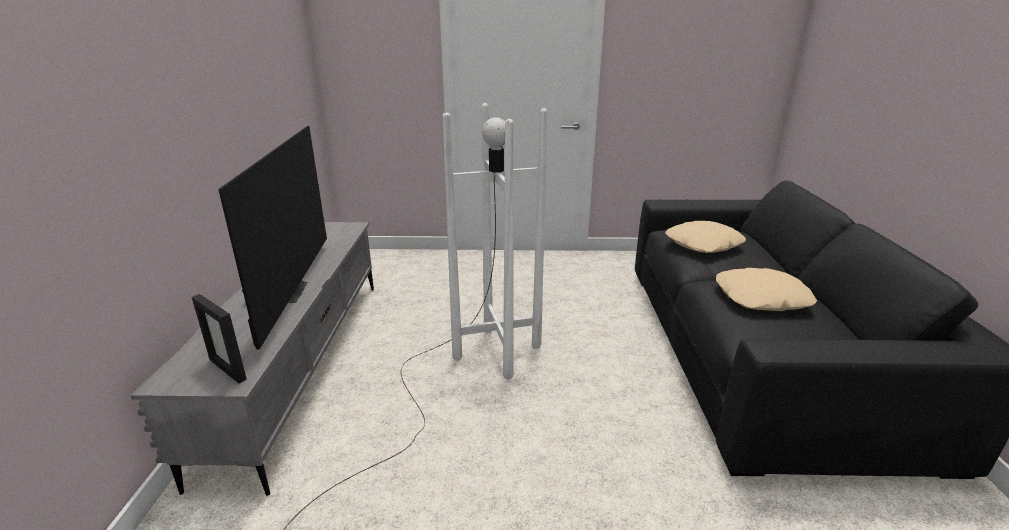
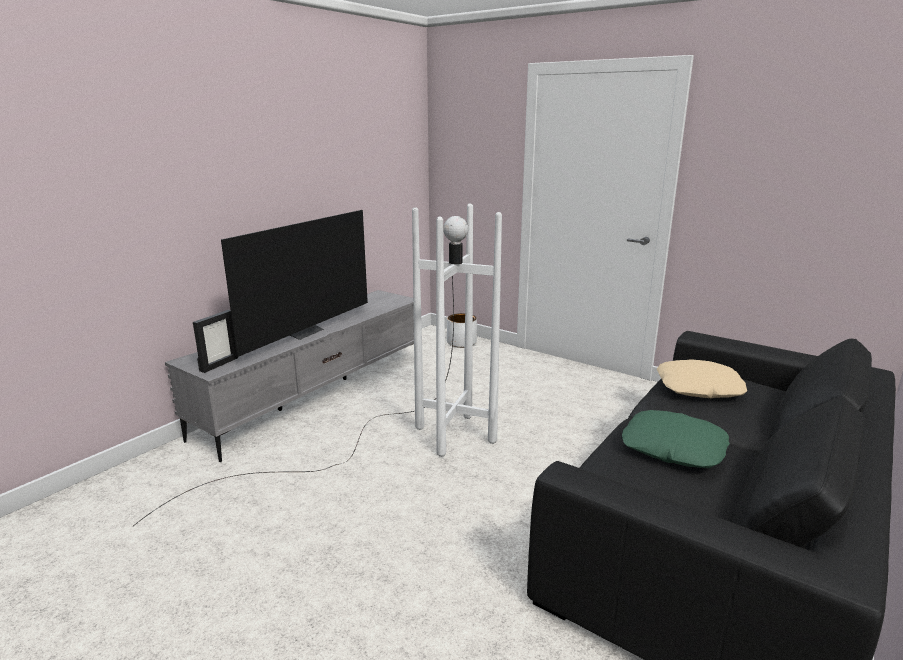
camera: 35 degrees right, 5 degrees down
(229, 368) = (219, 364): picture frame -> picture frame turned 135 degrees counterclockwise
(396, 259) = (461, 342): none -> white planter
(762, 298) = (673, 448): beige pillow -> green pillow

